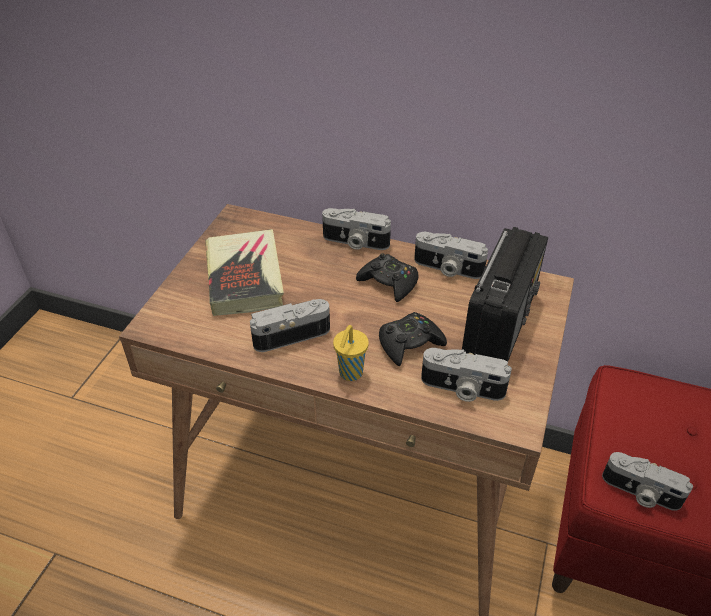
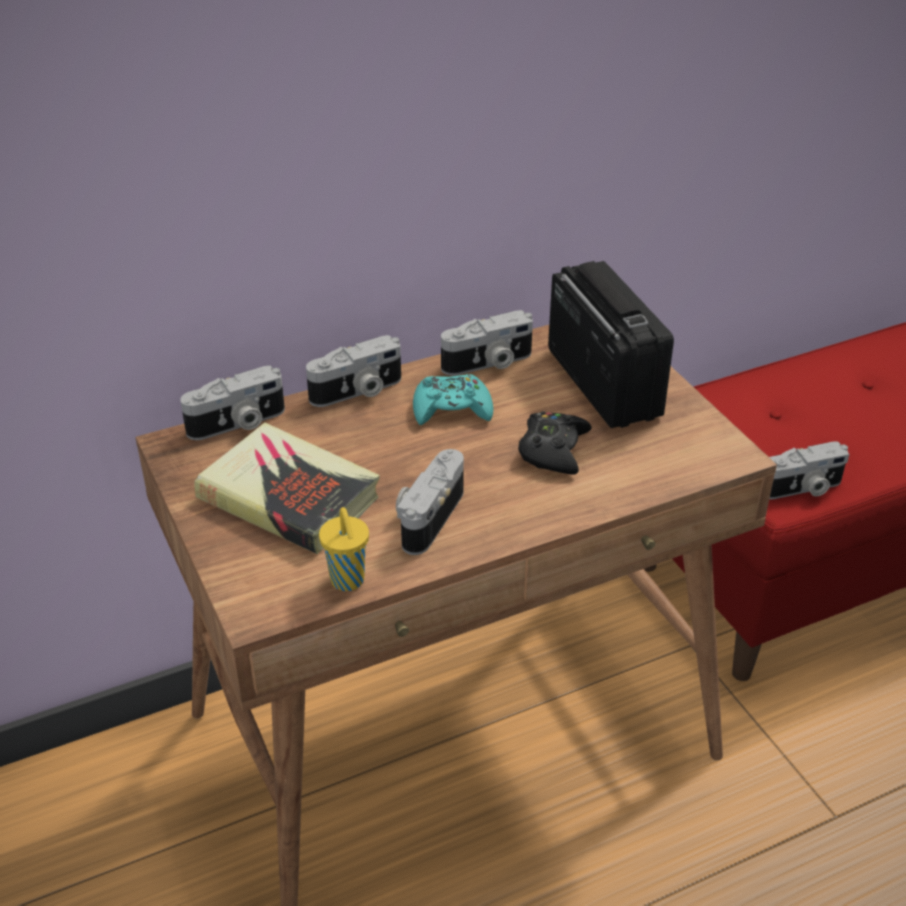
camera: 45 degrees left, 5 degrees down
(350, 373) = (540, 511): yellow cup -> yellow cup (348, 581)
(389, 282) = (452, 409): black game controller -> turquoise game controller
(462, 389) = (652, 457): camera -> camera (238, 424)

